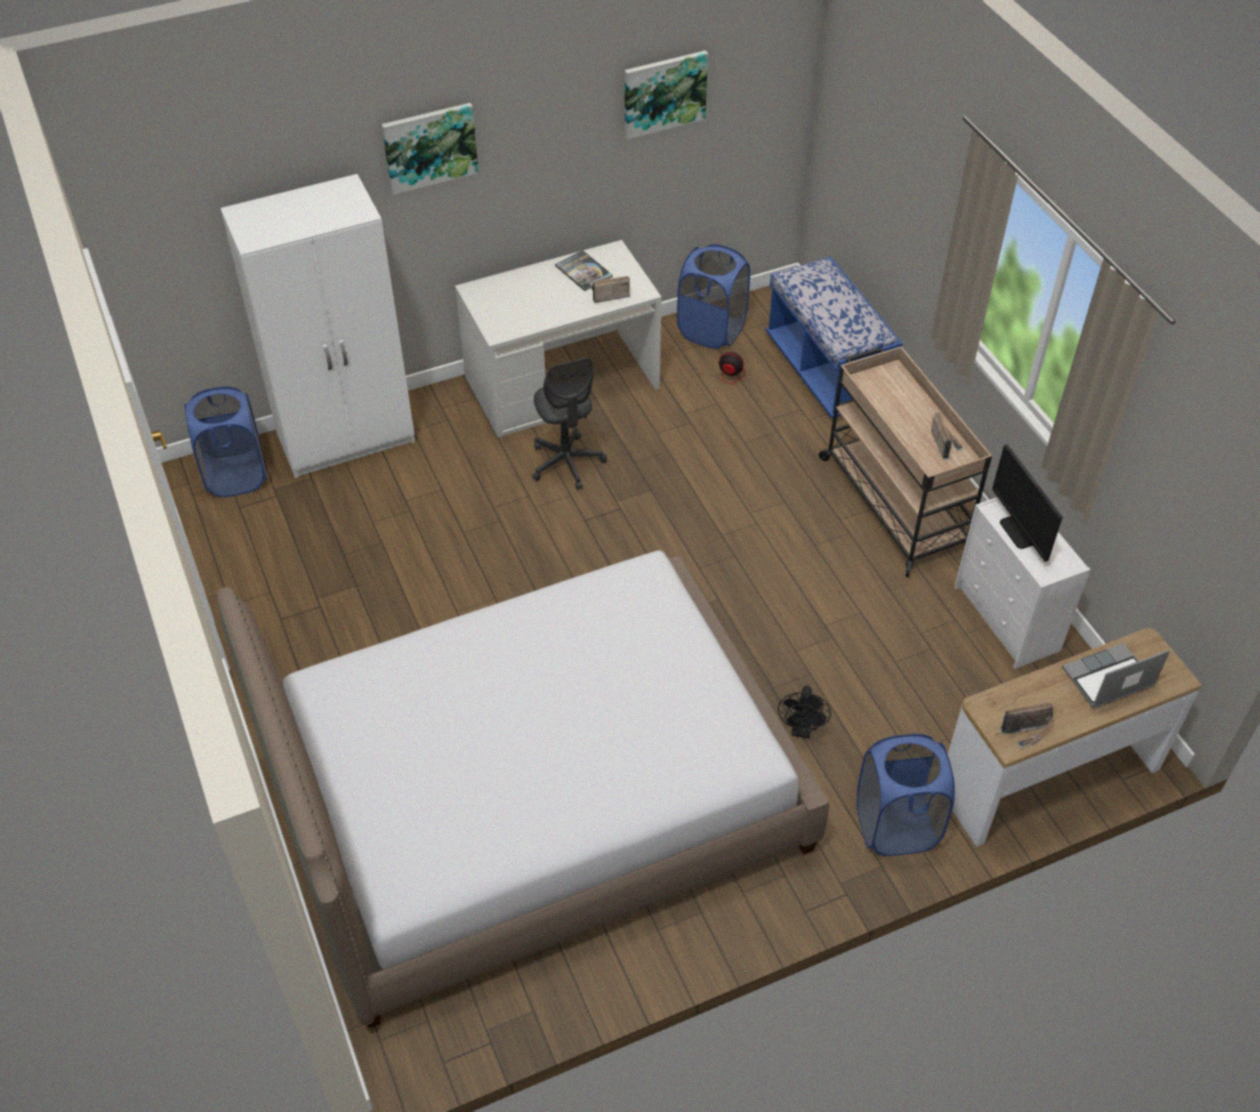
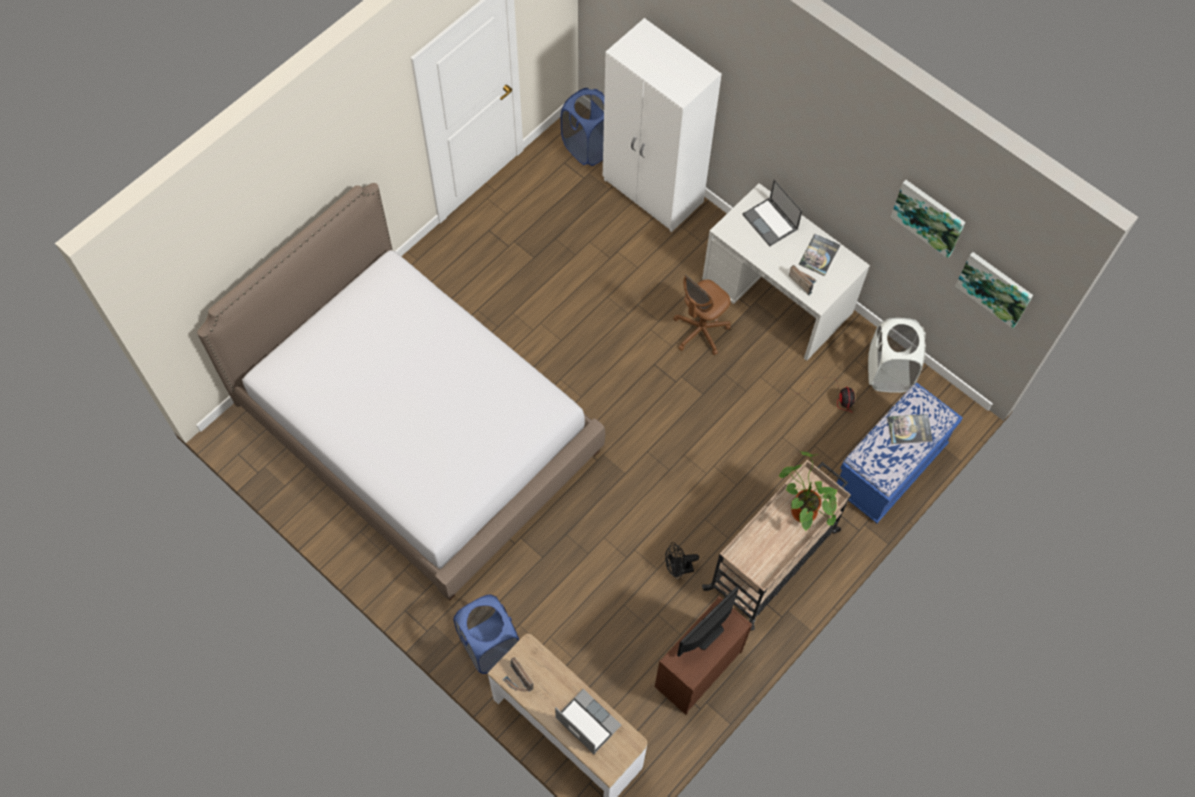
camera: 65 degrees right, 15 degrees up
(430, 147) = (771, 101): picture -> picture (994, 288)
(514, 293) = (770, 222): none -> laptop
(567, 463) = (700, 331): grey office chair -> brown office chair
(711, 330) = (888, 372): blue laundry basket -> white laundry basket
(801, 729) = (540, 563): black fan -> black fan (678, 569)
(827, 295) = (909, 429): none -> book
(895, 399) = (801, 510): none -> potted plant
(945, 443) = (771, 557): radio -> none
(1007, 620) = (697, 670): white dresser -> brown dresser

